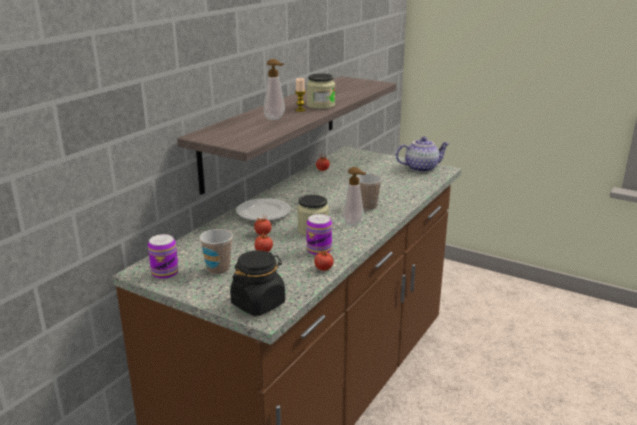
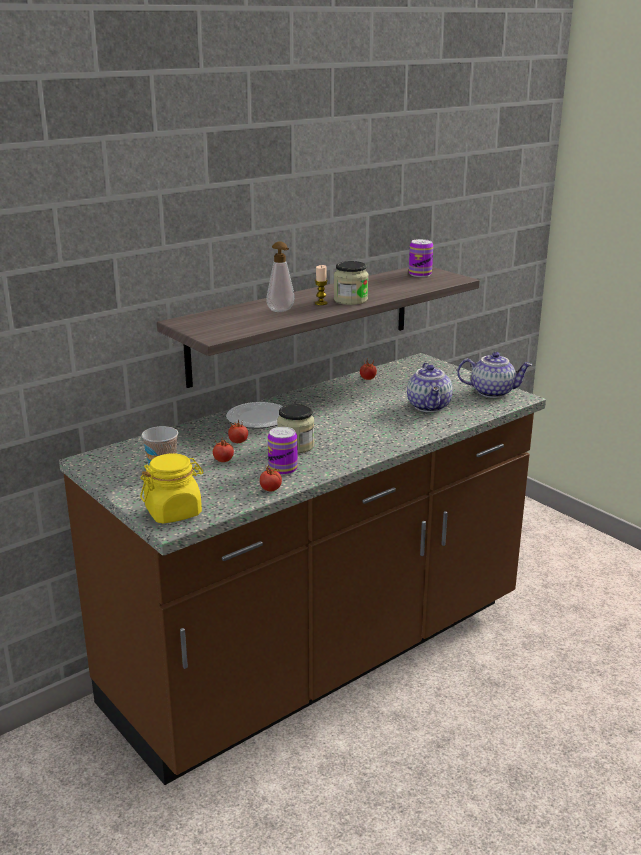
camera: 20 degrees right, 0 degrees up
(165, 273) = (108, 466): can -> can (420, 274)
(258, 303) = (174, 512): black jar -> yellow jar
(354, 224) = (349, 446): soap dispenser -> none
(367, 207) = (381, 429): cup -> none
(387, 184) = (430, 407): none -> teapot

